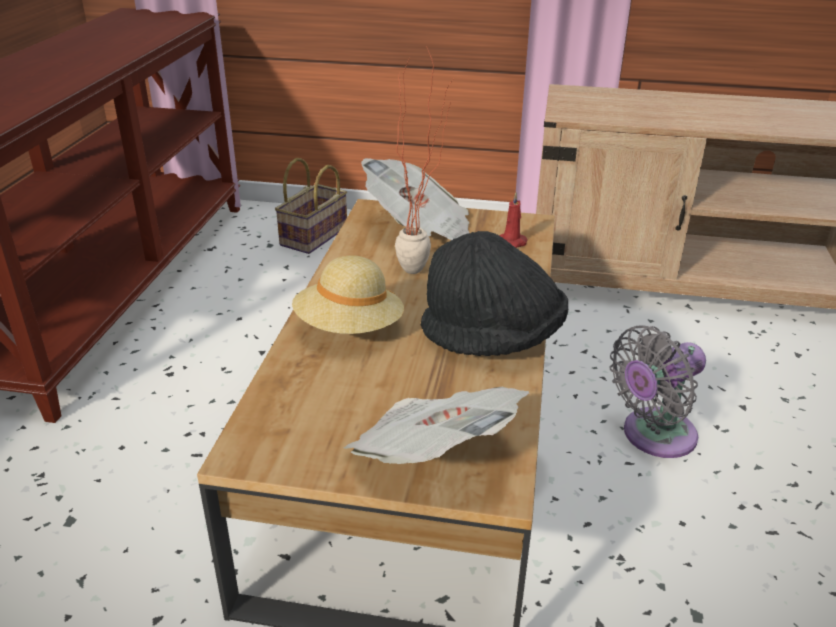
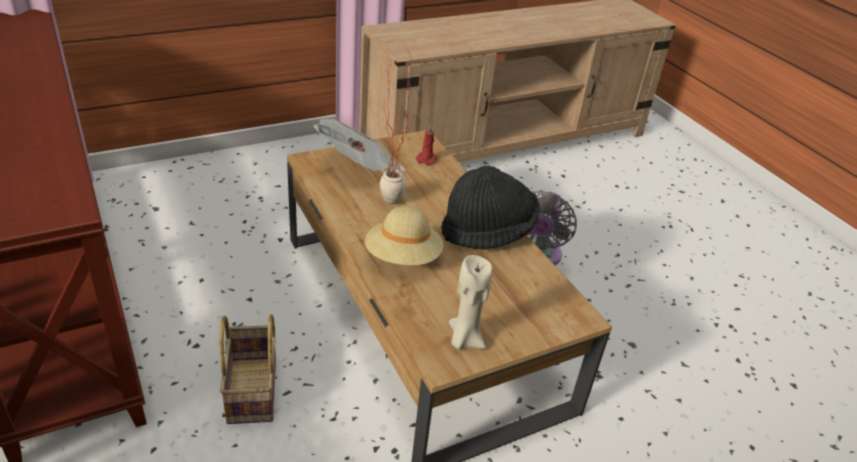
camera: 40 degrees left, 5 degrees up
(303, 441) = (464, 339): none -> beige candle
(314, 237) = (187, 190): basket -> basket (254, 392)
(432, 456) = (536, 316): newspaper -> none

